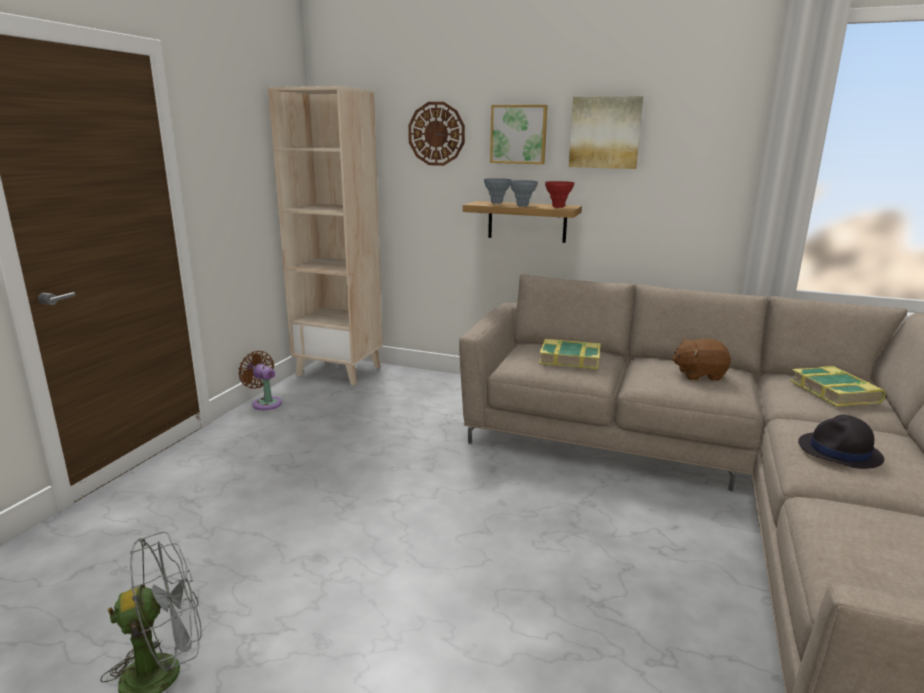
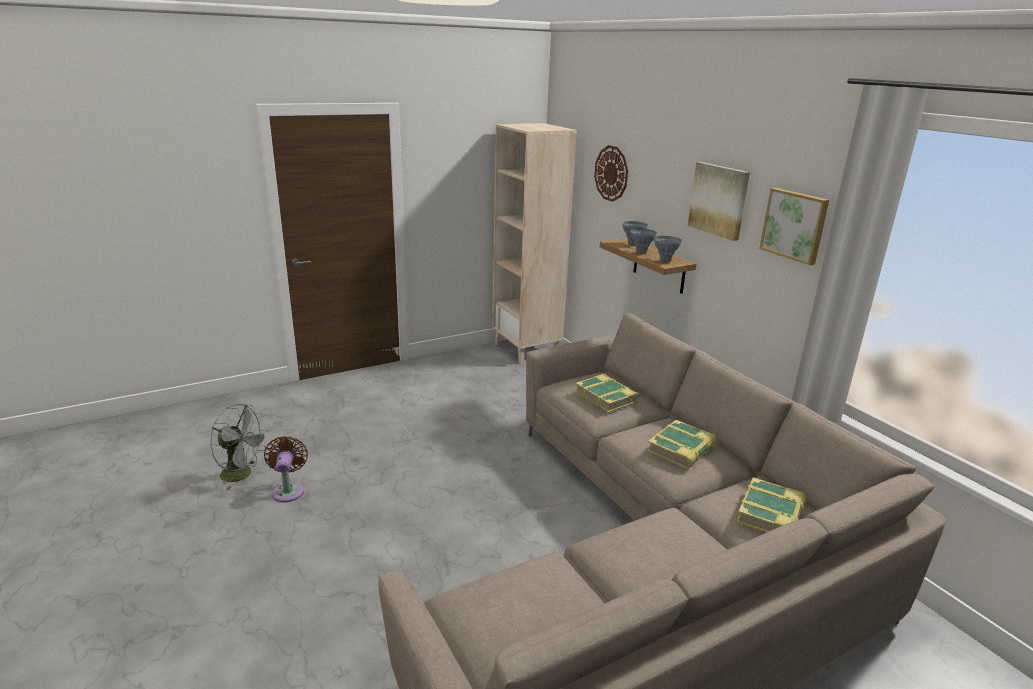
camera: 40 degrees right, 5 degrees up
(265, 403) = (451, 357): brown fan -> brown fan (288, 490)
(519, 134) = (661, 186): picture -> picture (795, 225)
(558, 207) = (665, 261): red vase -> grey vase
(699, 375) = (681, 449): brown plush toy -> book
(839, 452) = (647, 546): black hat -> none

